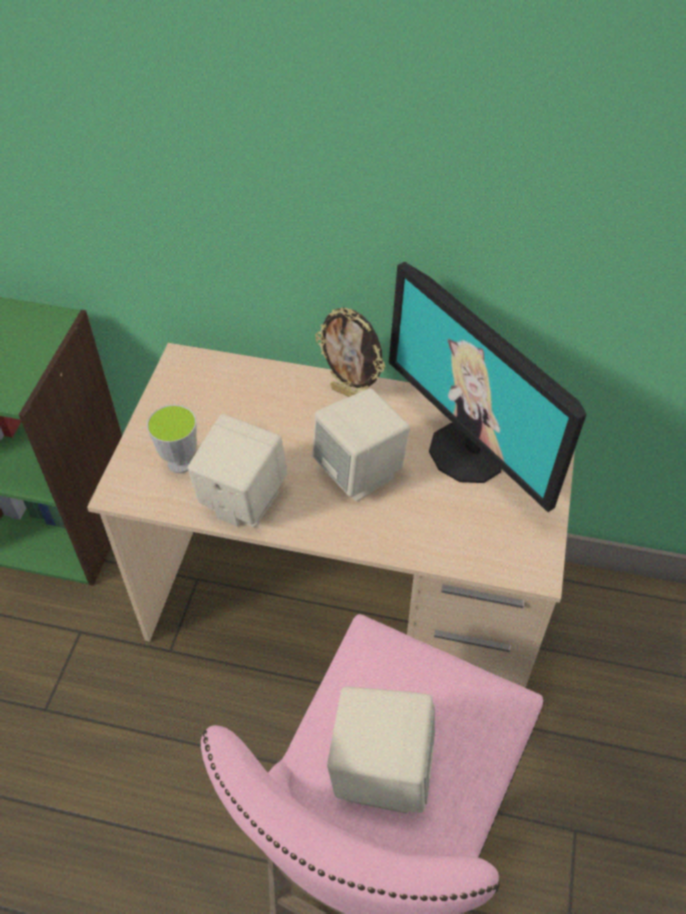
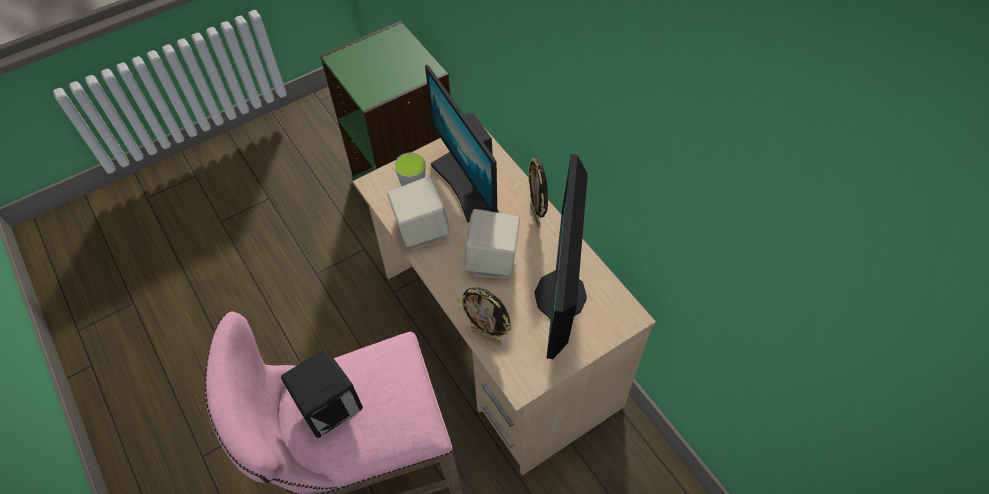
camera: 45 degrees right, 5 degrees up
(238, 416) = (467, 185): none -> monitor
(380, 771) = (330, 407): beige speaker -> black speaker
(444, 550) = (487, 336): none -> picture frame

